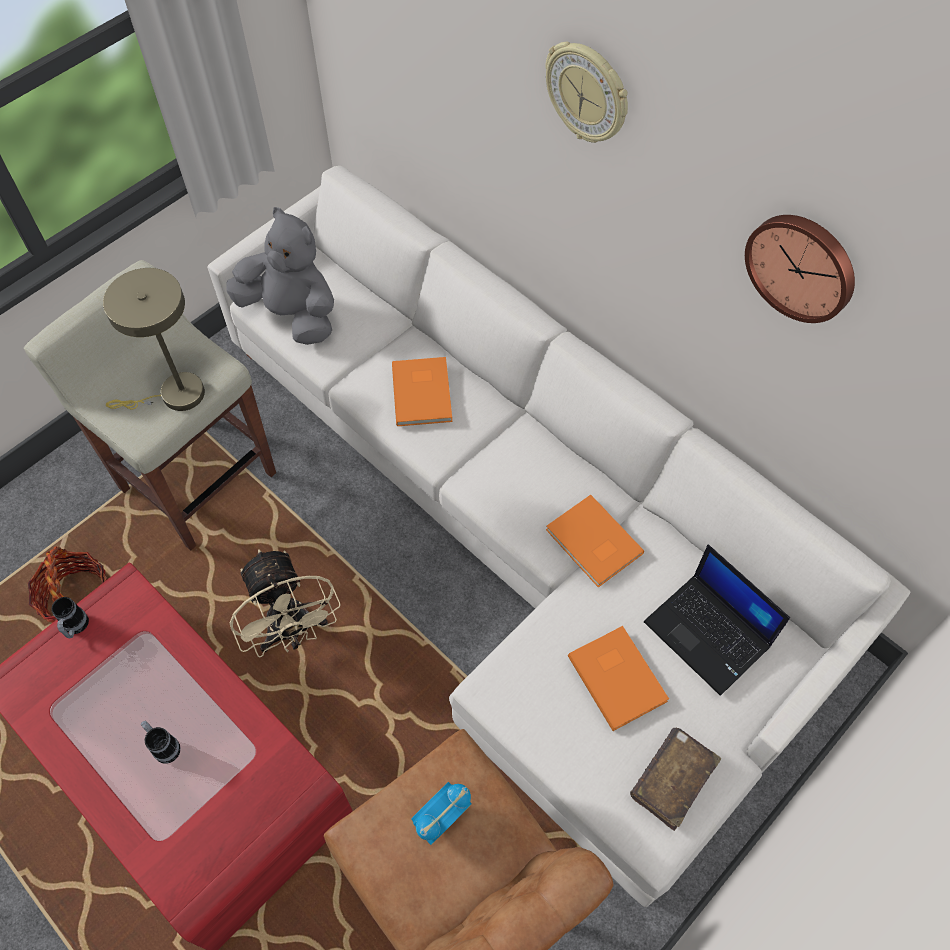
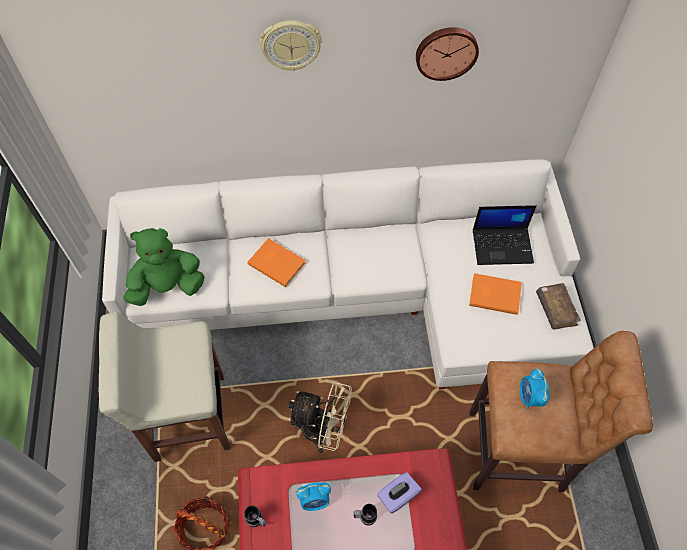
camera: 50 degrees left, 0 degrees up
(145, 672) = (315, 500): none -> alarm clock
(175, 396) = (189, 365): beige table lamp -> none
(221, 766) = (397, 496): none -> purple tissue box
(292, 314) = (167, 286): grey plush toy -> green plush toy
(593, 544) = (422, 255): orange book -> none

